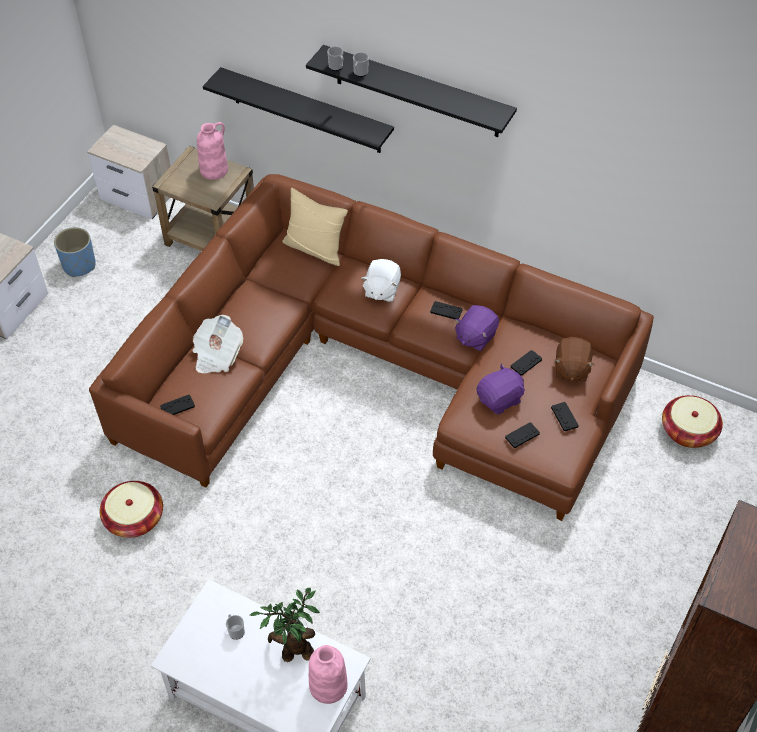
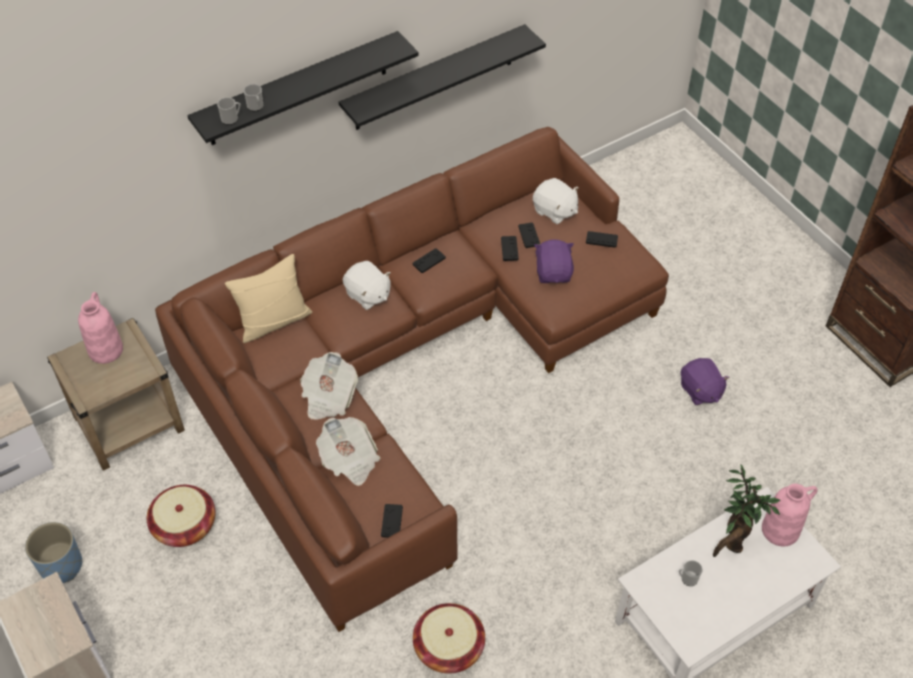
camera: 60 degrees left, 0 degrees up
(265, 314) = (328, 397): none -> newspaper
(306, 111) = (180, 204): black shelf -> black shelf (434, 78)
(475, 337) = (472, 256): purple plush toy -> purple plush toy (700, 390)
(522, 435) = (601, 277): black game controller -> black game controller (509, 249)
(571, 369) = (554, 211): brown plush toy -> white plush toy
(688, 431) = (620, 193): basket -> basket (184, 525)

